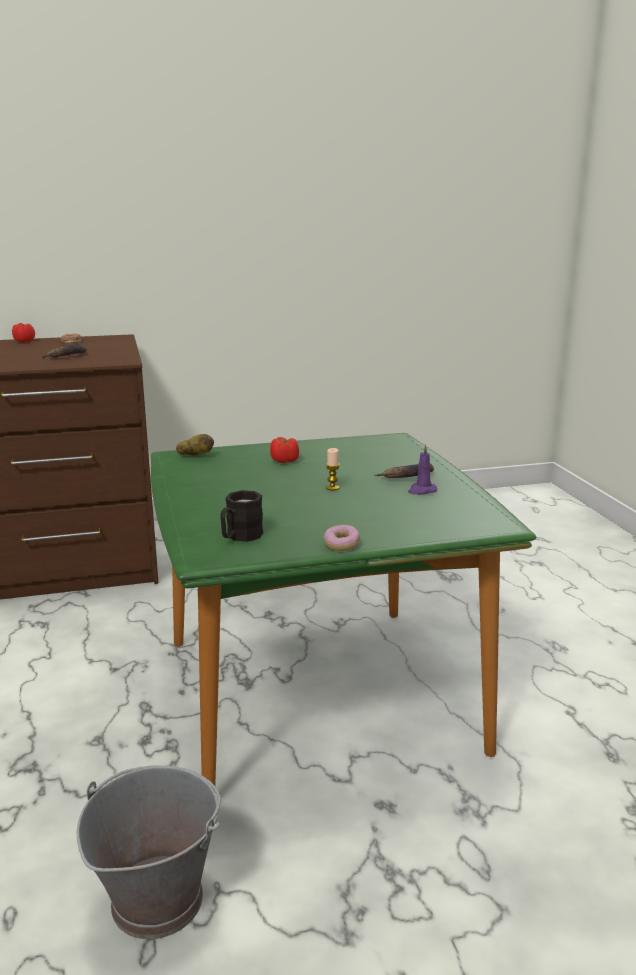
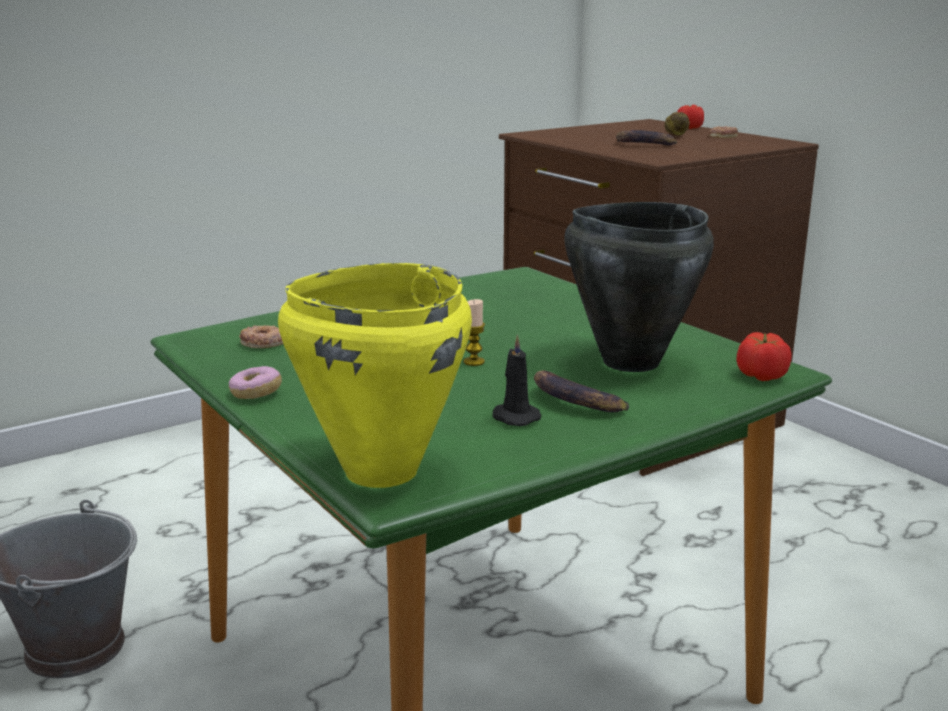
camera: 70 degrees right, 0 degrees up
(196, 456) = (529, 283): potato -> potato (676, 135)
(240, 537) = (263, 343): black mug -> donut
(285, 461) = (561, 323): tomato -> tomato (761, 376)
(361, 458) = (629, 362): none -> black cooking pot
(421, 491) = (514, 417): purple candle -> black candle
(475, 525) = (379, 471): none -> yellow cooking pot

